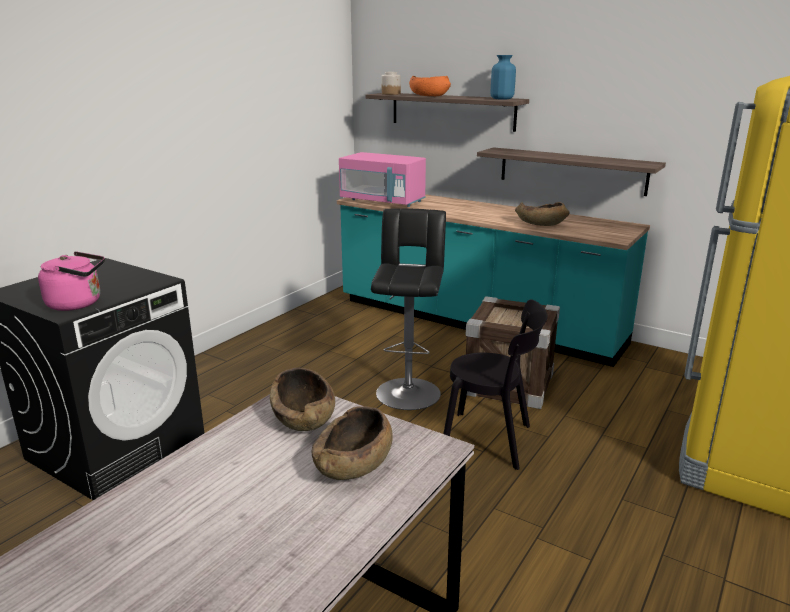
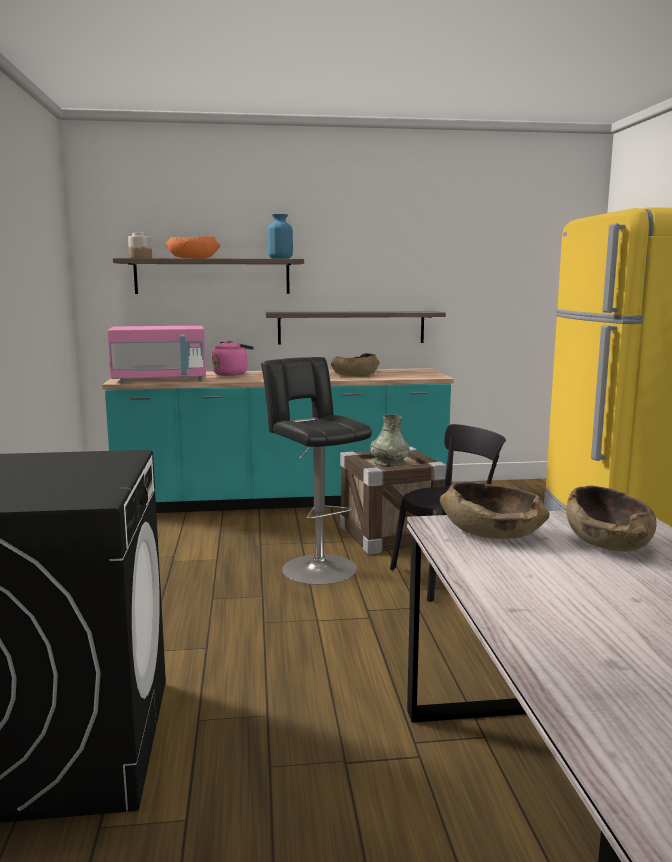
camera: 40 degrees left, 10 degrees down
(78, 304) = (81, 489): pink kettle -> pink kettle (231, 374)
(510, 319) = (389, 464): none -> grey vase

